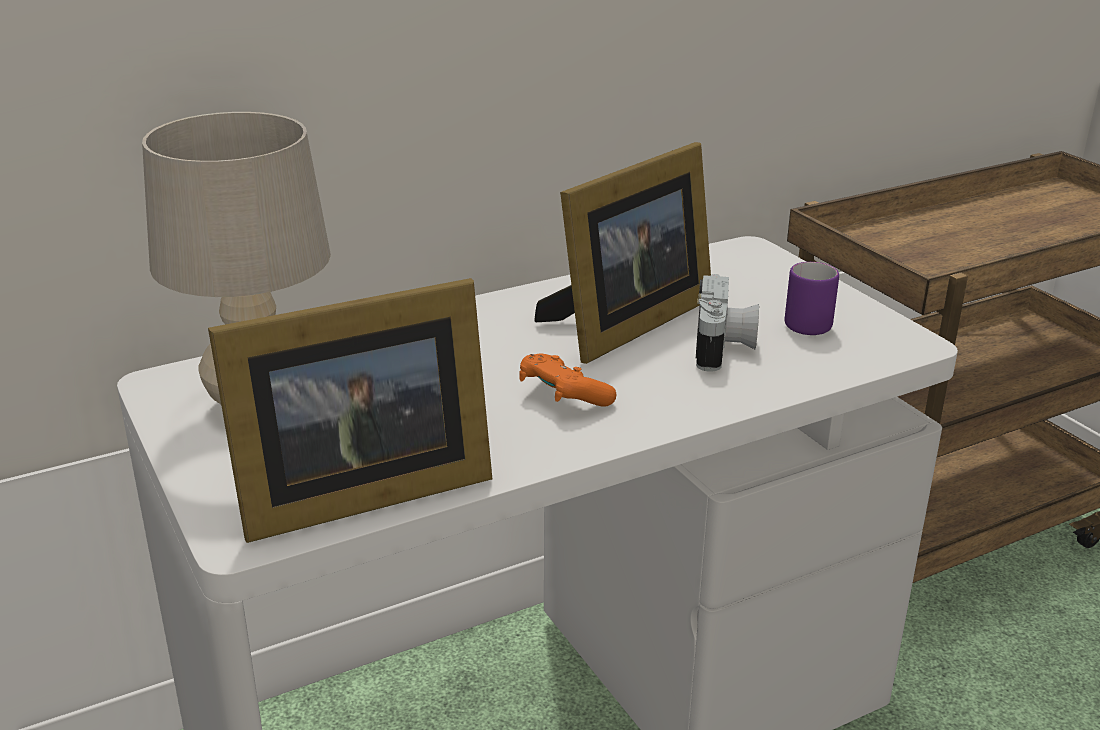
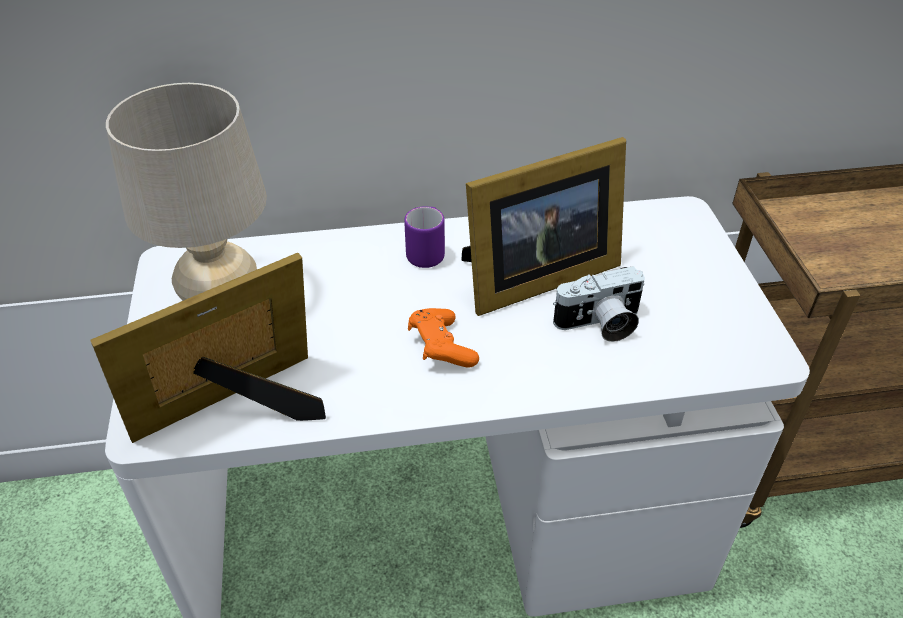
camera: 20 degrees right, 15 degrees up
(354, 493) = (239, 409): picture frame -> picture frame turned 150 degrees clockwise
(724, 348) = (600, 324): camera -> camera turned 45 degrees clockwise
(805, 322) = (686, 310): purple mug -> purple mug (427, 252)

